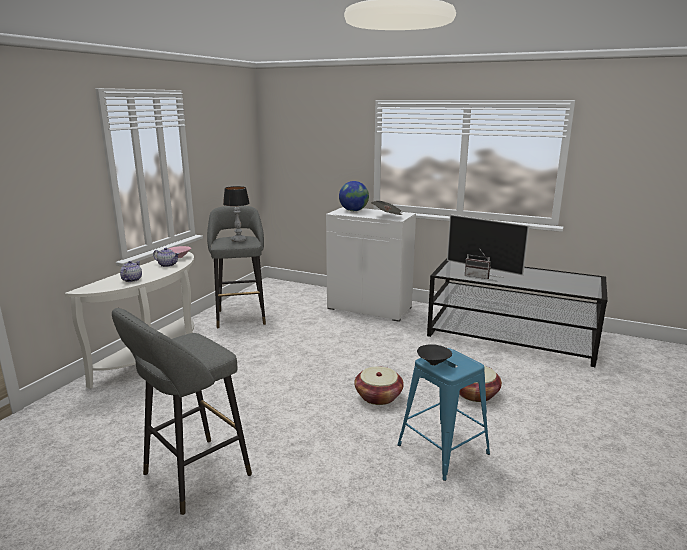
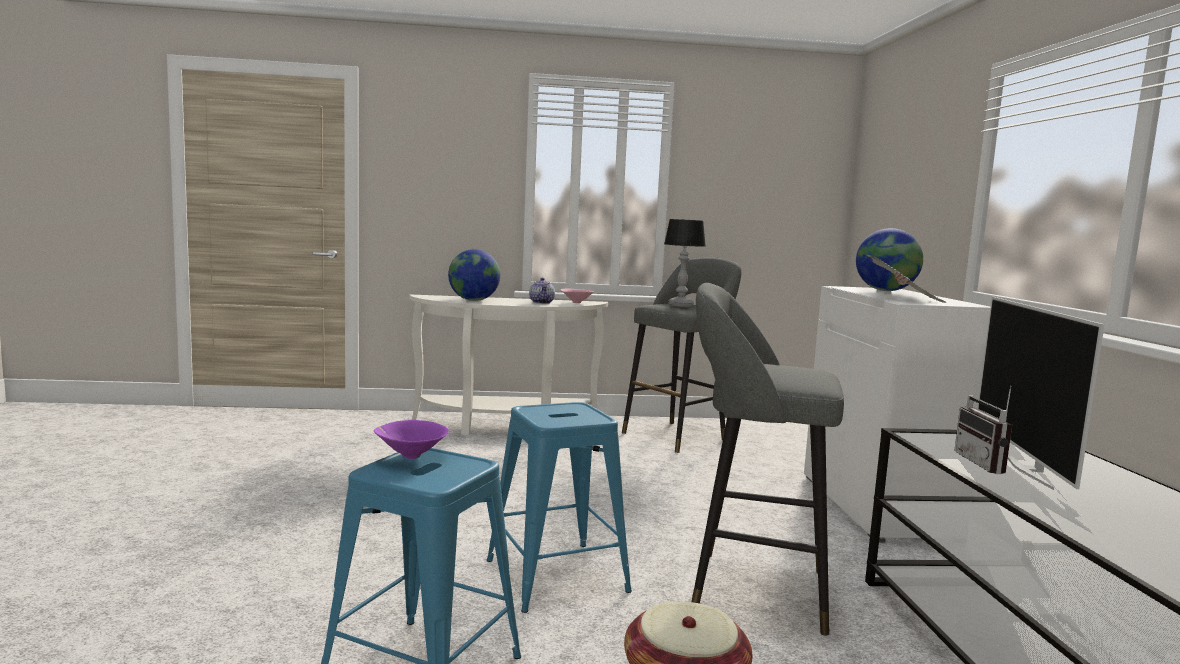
camera: 60 degrees right, 10 degrees down
(131, 280) = (473, 300): teapot -> globe
(191, 477) = (264, 501): grey stool -> grey stool (749, 588)
(378, 396) = (556, 575): basket -> blue stool
(433, 363) = (409, 456): black bowl -> purple bowl

